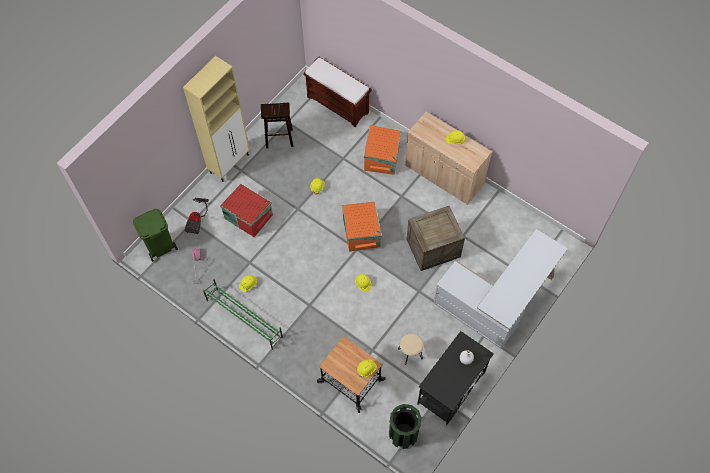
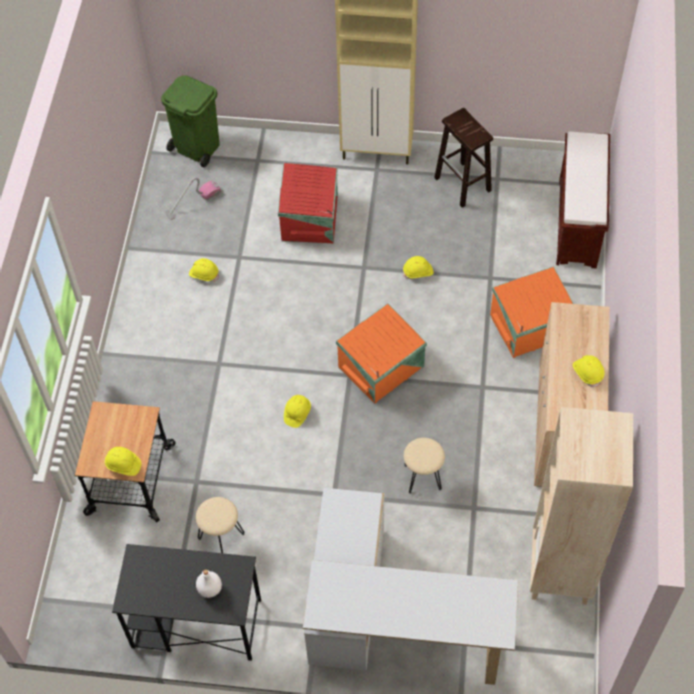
camera: 60 degrees right, 5 degrees down
(197, 220) = (264, 164): vacuum cleaner -> none
(244, 318) = (150, 297): green shoe rack -> none
(403, 434) = (84, 593): green trash can -> none
(433, 248) = (423, 477): crate -> beige stool
(515, 219) = (560, 571): none -> beige bookcase

